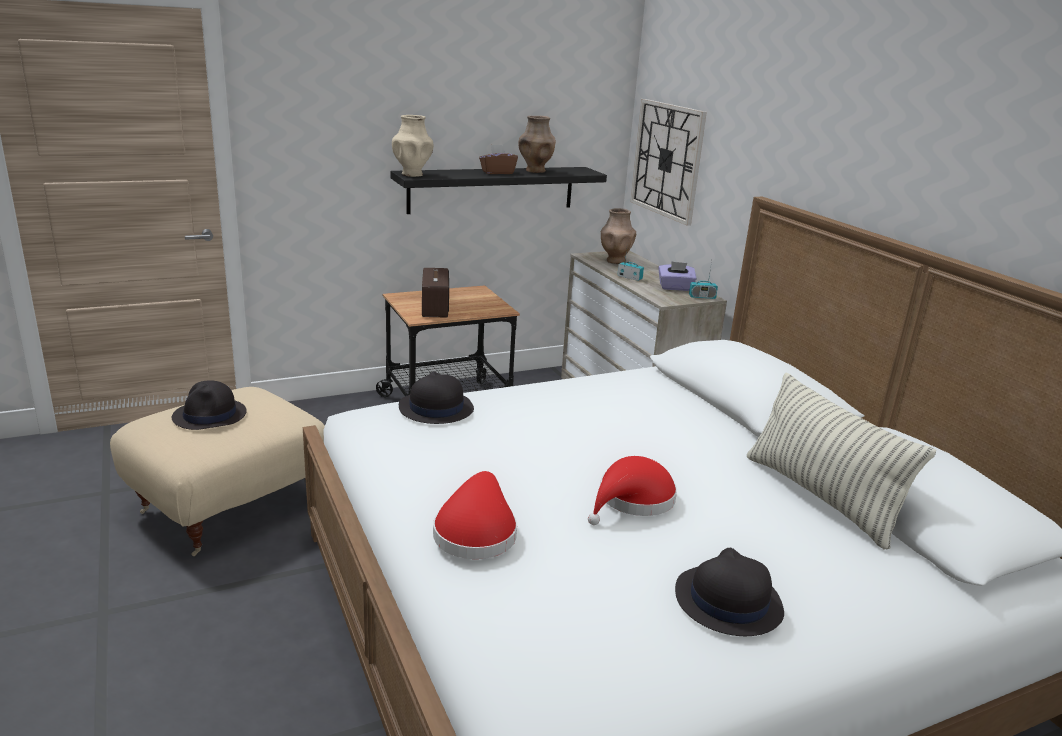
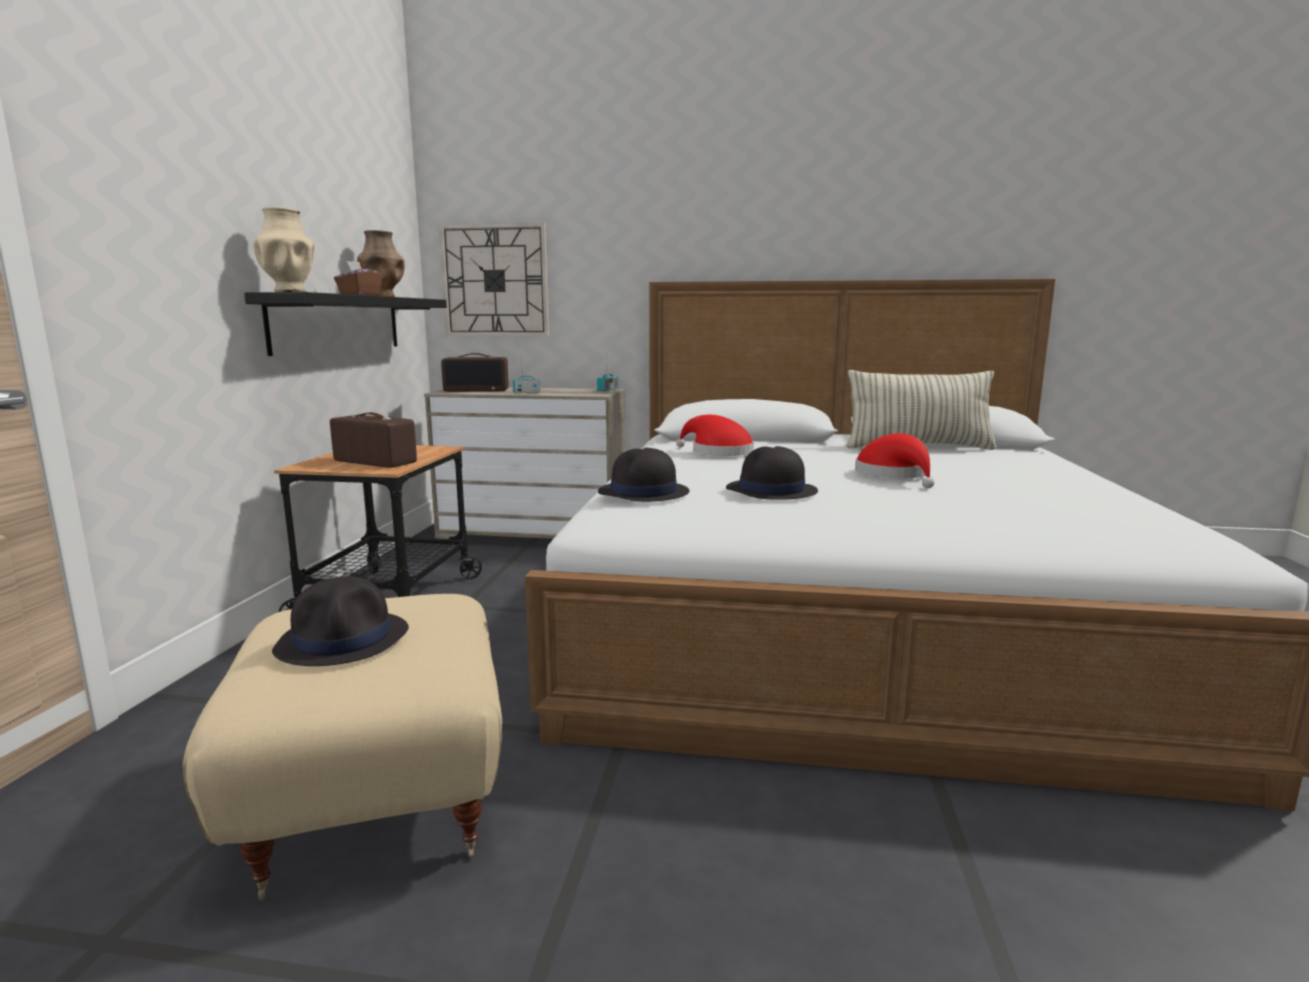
camera: 55 degrees left, 10 degrees down
(476, 531) = (920, 516): red hat -> red hat (717, 452)
(615, 261) = (477, 390): brown vase -> radio
(675, 288) = (575, 390): purple tissue box -> none
(727, 601) = (1054, 481): black hat -> black hat (771, 491)

